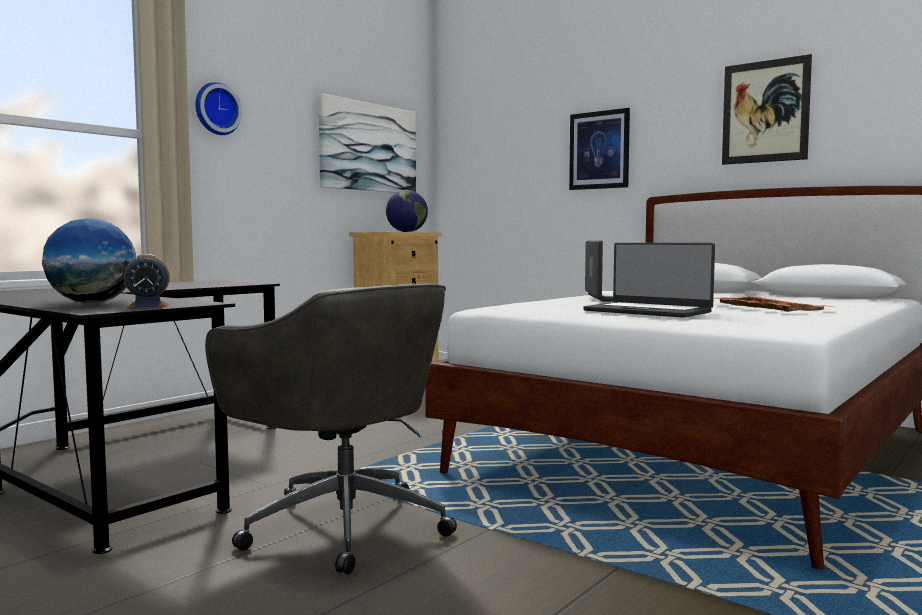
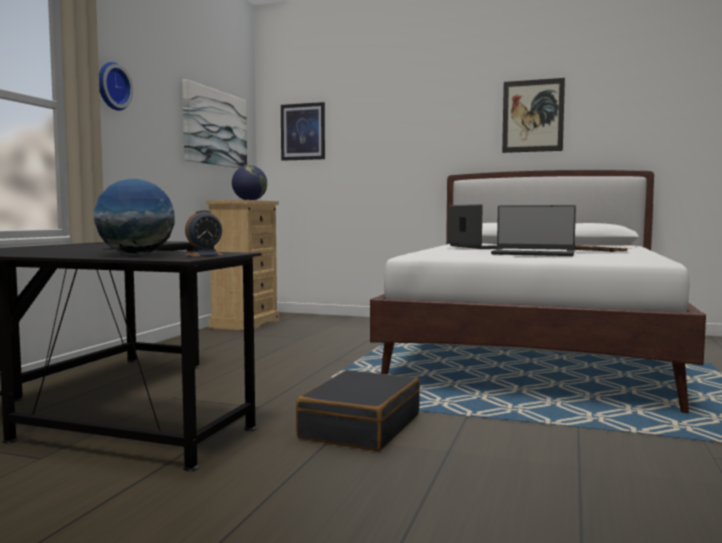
camera: 20 degrees left, 0 degrees up
(341, 525) = (360, 426): grey office chair -> black suitcase
(599, 150) = (405, 138): picture -> picture (303, 132)

